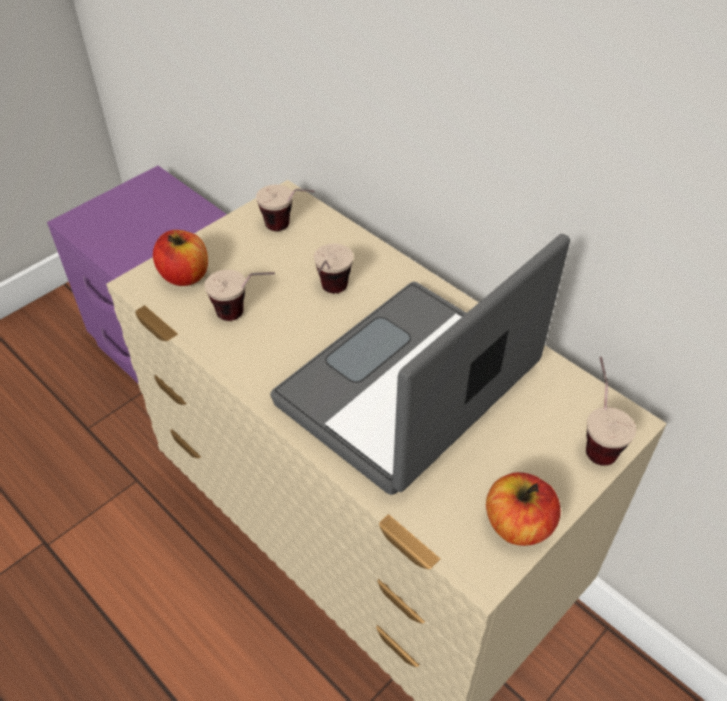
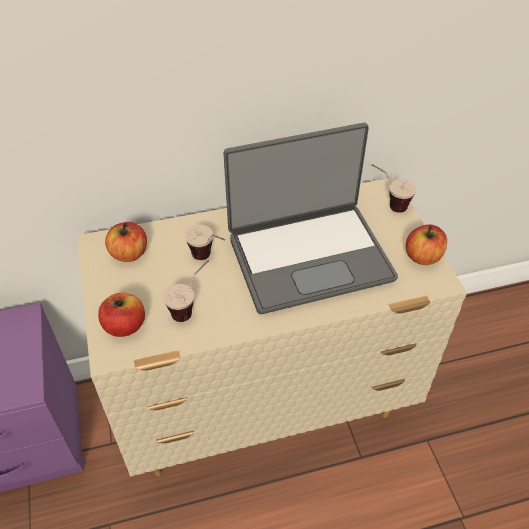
camera: 60 degrees left, 0 degrees up
(289, 229) = (129, 254): cup -> apple
(410, 388) = (309, 256): laptop -> laptop turned 90 degrees counterclockwise

